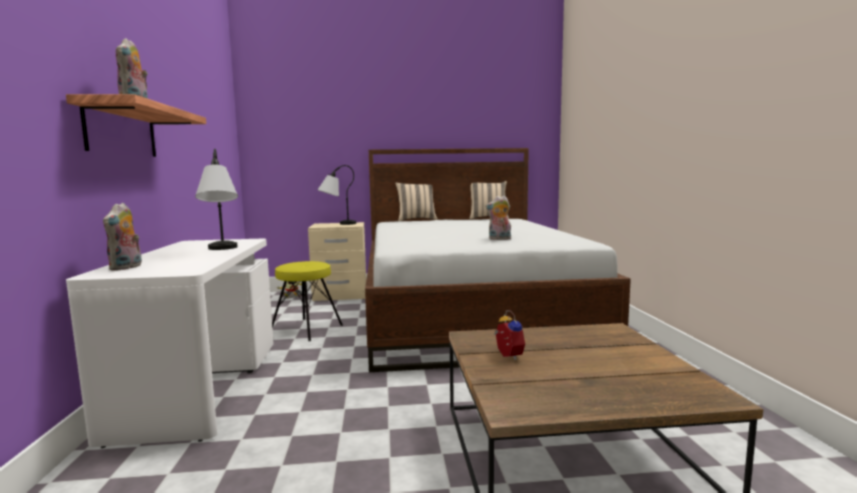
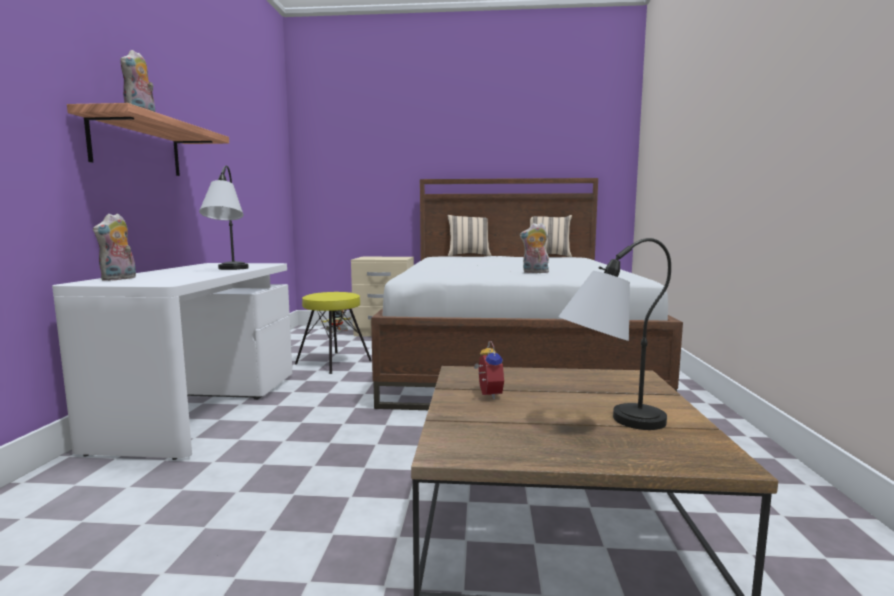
camera: 10 degrees right, 0 degrees up
(337, 224) = (383, 257): table lamp -> table lamp (608, 423)

